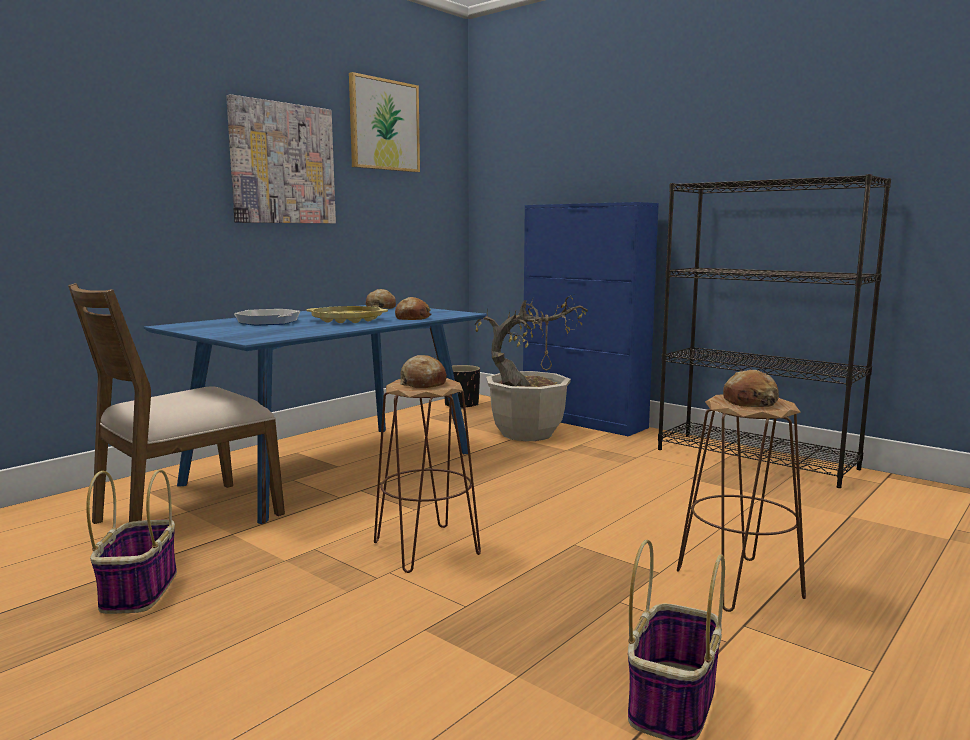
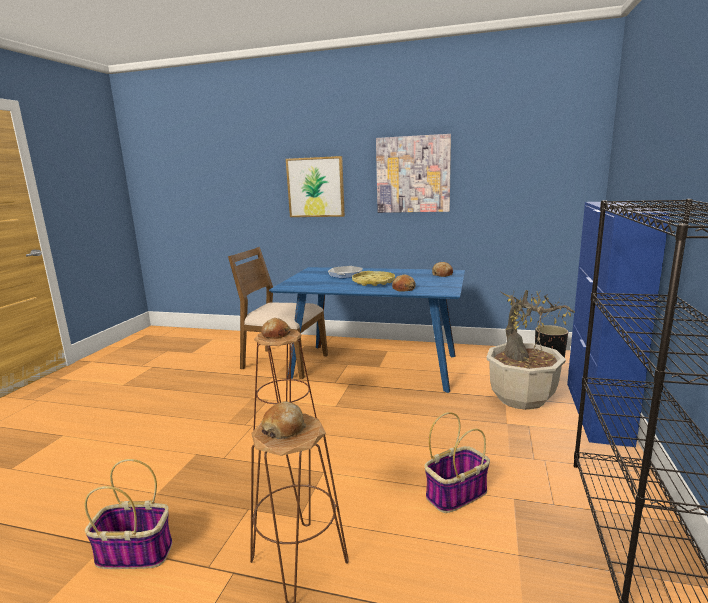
camera: 65 degrees right, 5 degrees up
(139, 590) = (211, 382): basket -> basket (456, 493)
(384, 125) = (505, 135): picture -> picture (315, 187)

